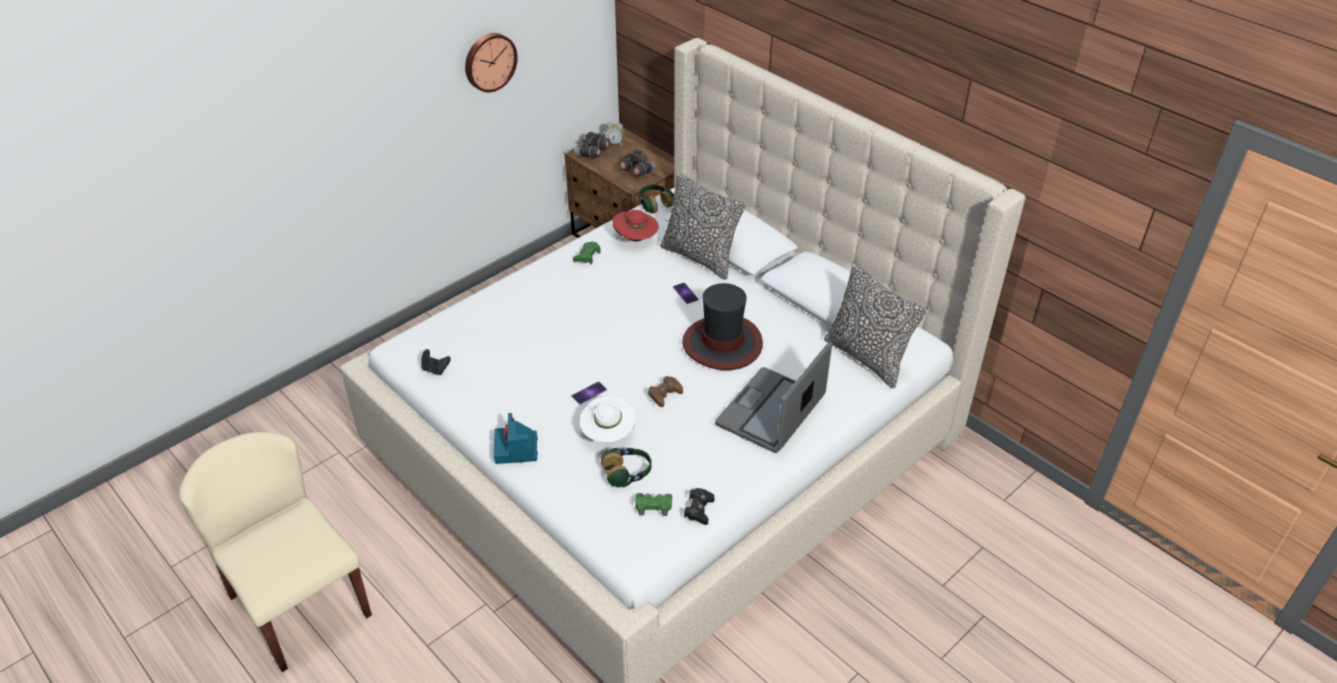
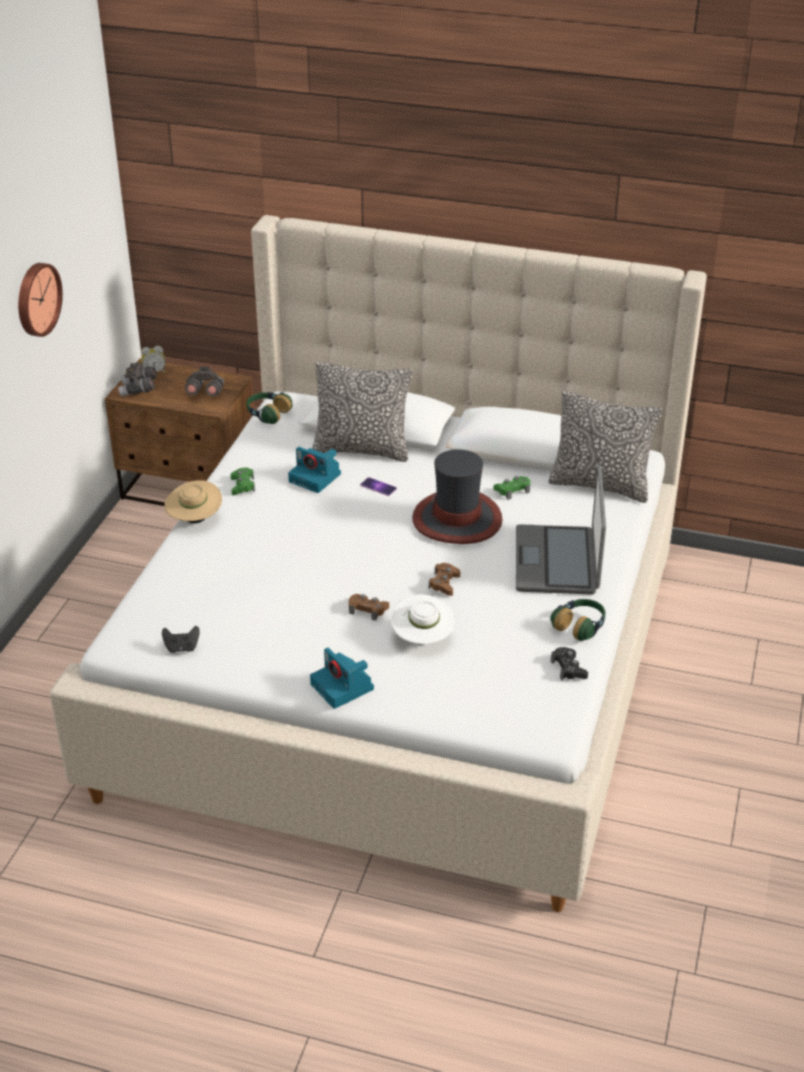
camera: 30 degrees left, 5 degrees down
(299, 605) = (132, 985): beige chair -> none
(530, 271) = (194, 519): none -> beige hat
(589, 393) = (368, 610): phone -> brown game controller
(627, 473) = (473, 664): headphones -> headphones (580, 626)
(636, 239) = (279, 453): red hat -> none
(645, 269) = (316, 478): none -> camera
(653, 506) = (525, 682): green game controller -> green game controller (512, 490)

